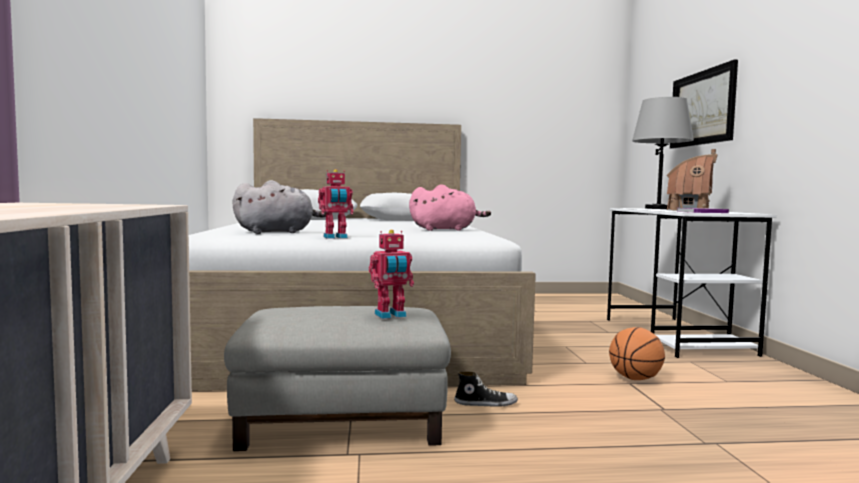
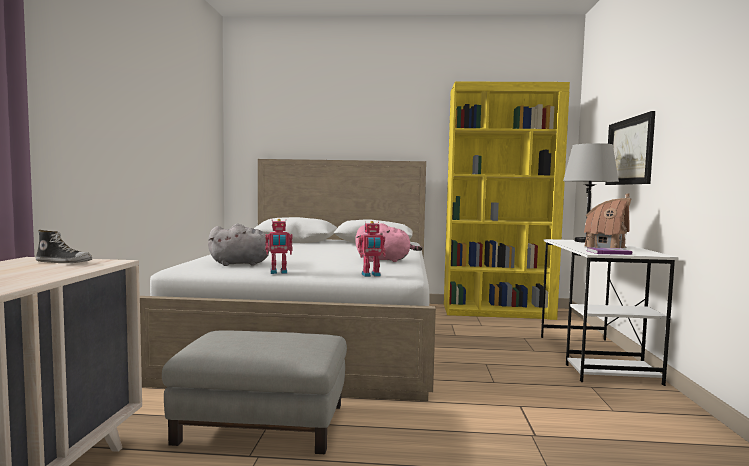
camera: 10 degrees right, 0 degrees up
(391, 315) = (294, 346): toy robot -> toy robot (371, 275)
(485, 403) = (383, 417): shoe -> shoe (64, 262)
(545, 298) = (498, 311): none -> yellow bookcase
(635, 379) = (527, 402): basketball -> none

